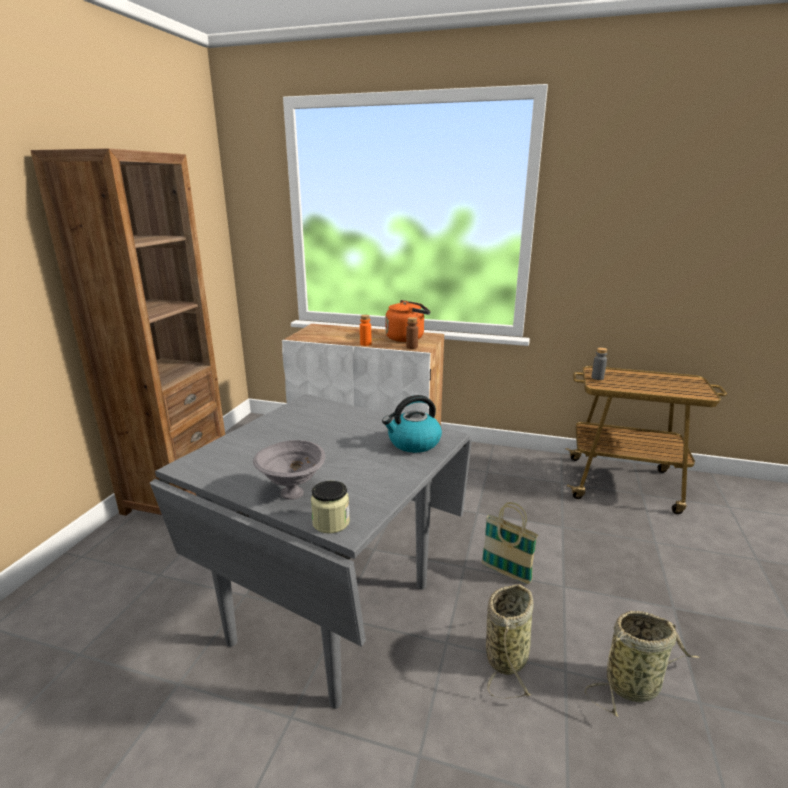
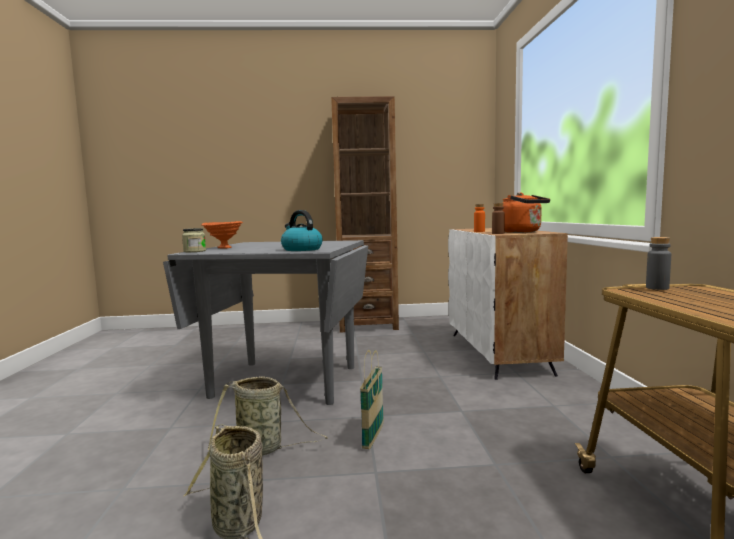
camera: 70 degrees right, 15 degrees down
(293, 494) = (224, 248): grey bowl -> orange bowl

